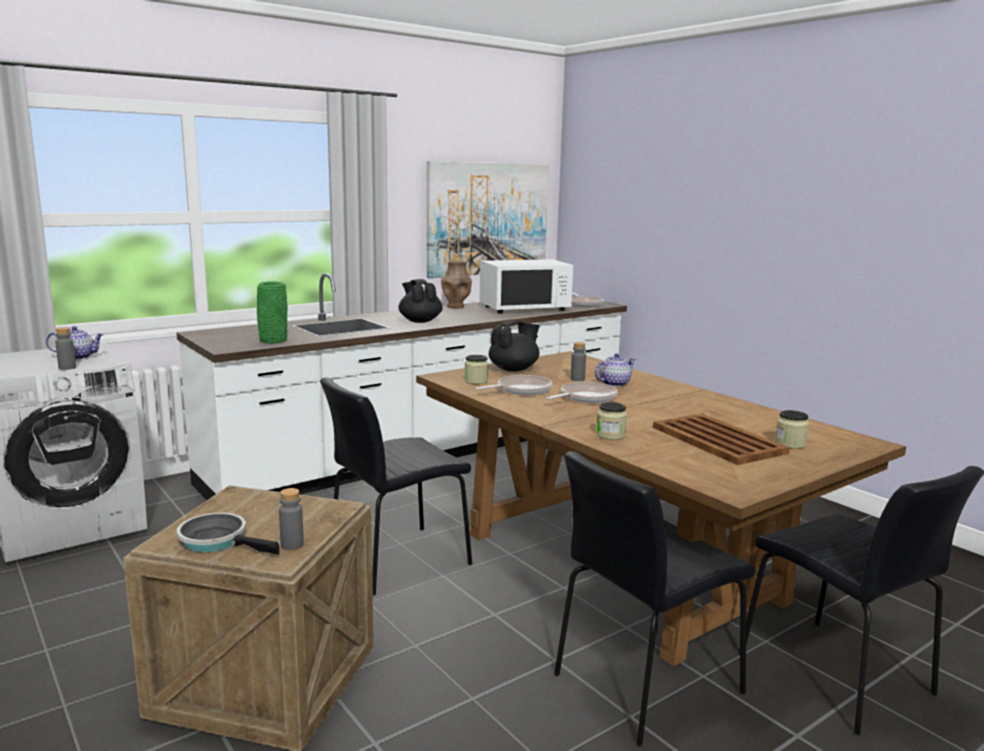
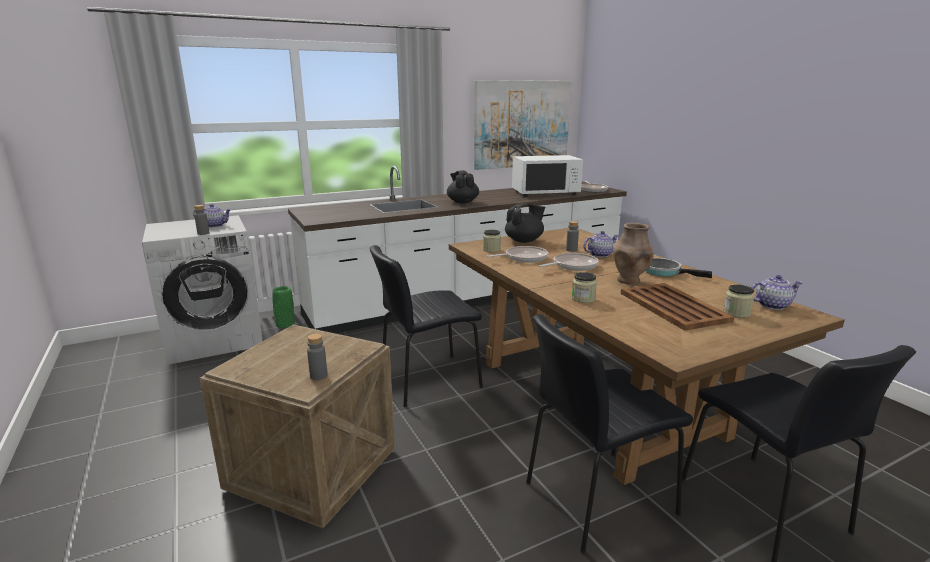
camera: 10 degrees right, 5 degrees up
(218, 541) = (267, 369): frying pan -> frying pan (664, 272)
(272, 341) = (349, 216): green vase -> green vase (285, 325)
(456, 307) = (494, 191): brown vase -> brown vase (629, 281)
(827, 434) = (772, 305): none -> teapot

